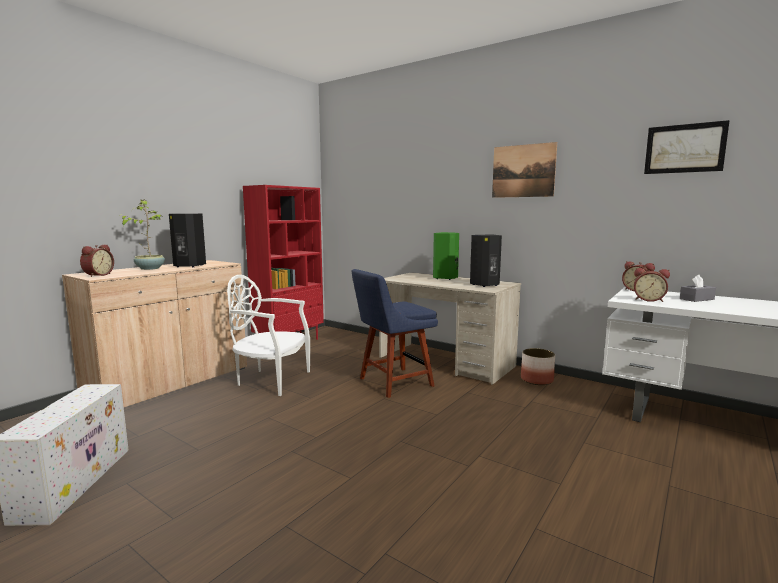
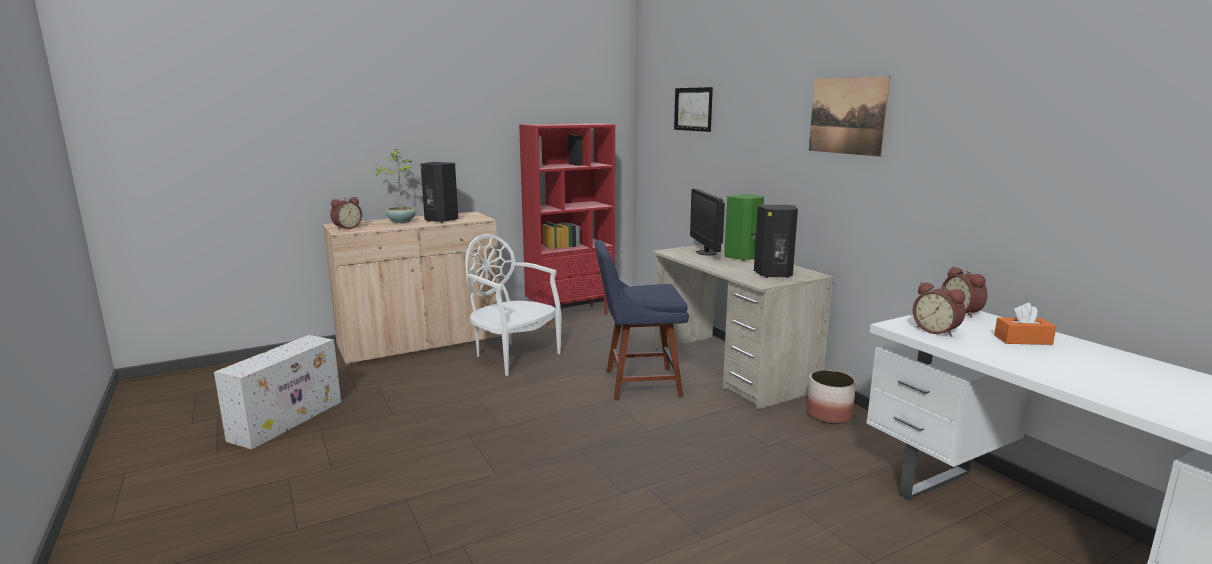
camera: 25 degrees right, 5 degrees up
(417, 277) = (706, 252): none -> monitor
(684, 148) = (1058, 98): picture -> picture (693, 109)
(696, 299) = (1022, 340): grey tissue box -> orange tissue box

